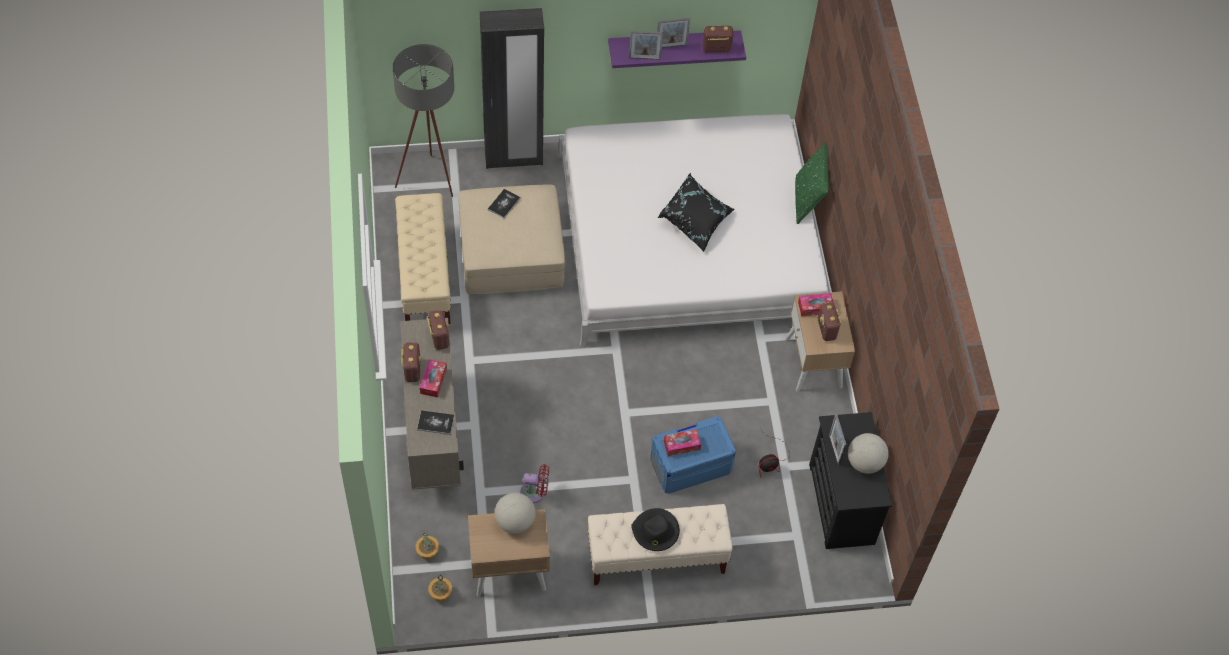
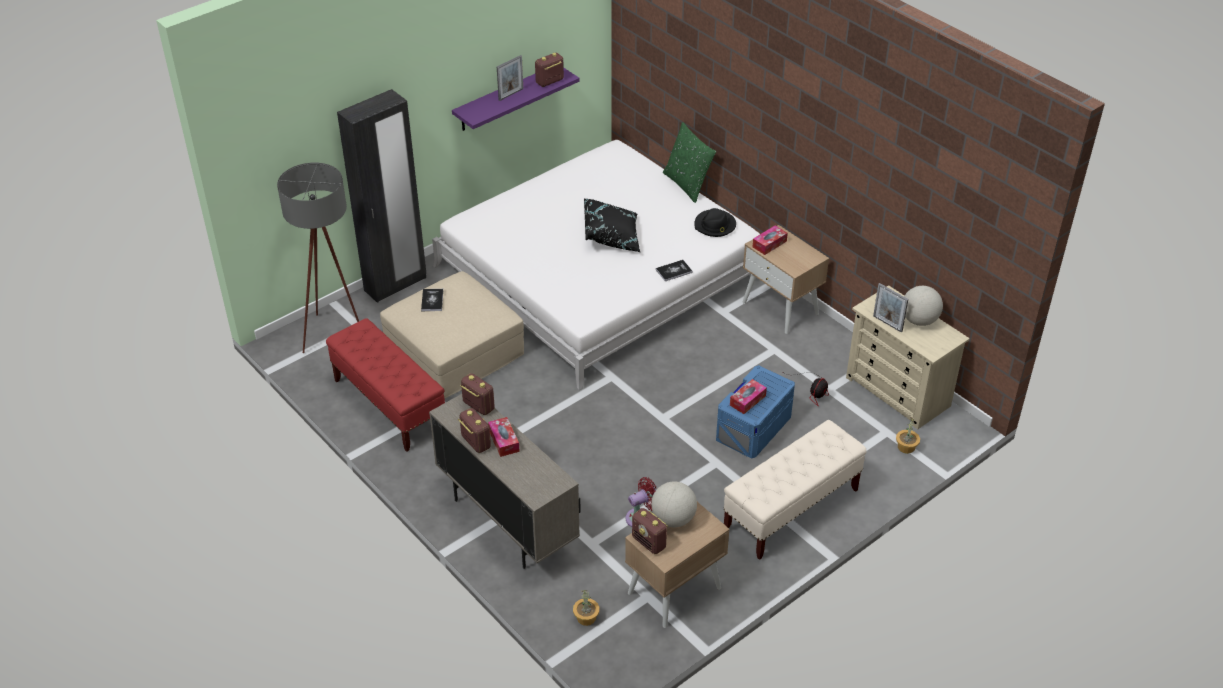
camera: 30 degrees left, 15 degrees down
(424, 275) = (389, 405): beige bench -> red bench
(435, 423) = (536, 471): book -> book (674, 271)
(440, 593) = (629, 645): potted plant -> potted plant (905, 447)
(644, 58) = (496, 110): picture frame -> none
(655, 531) = (793, 468): black hat -> black hat (715, 225)
(826, 330) = (793, 254): radio -> radio (649, 542)
(841, 504) = (898, 392): black dresser -> beige dresser

